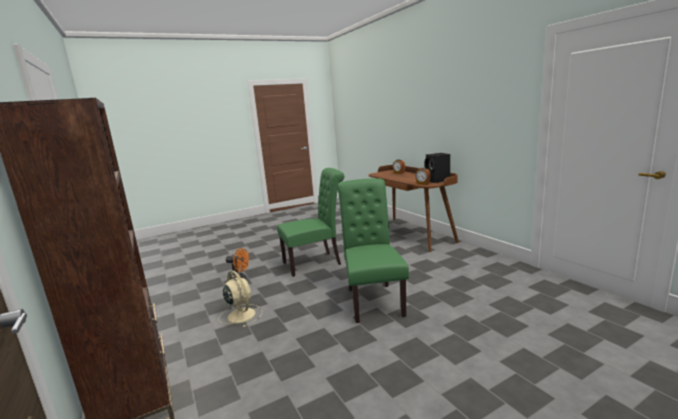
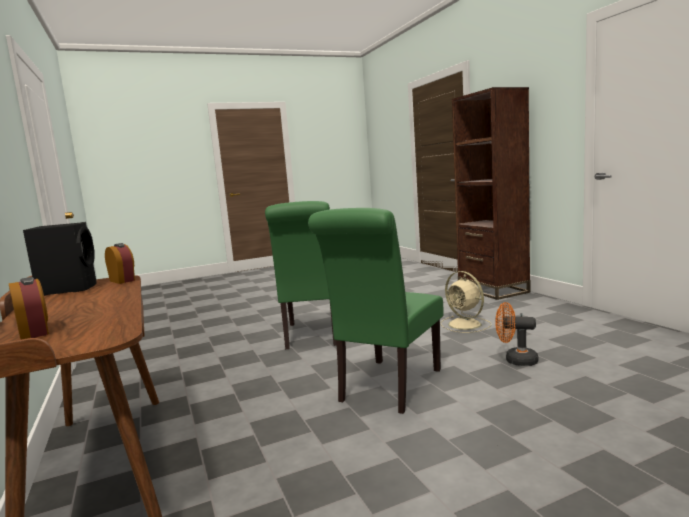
camera: 175 degrees left, 5 degrees down
(315, 263) = (387, 387): green chair -> green chair turned 45 degrees counterclockwise

